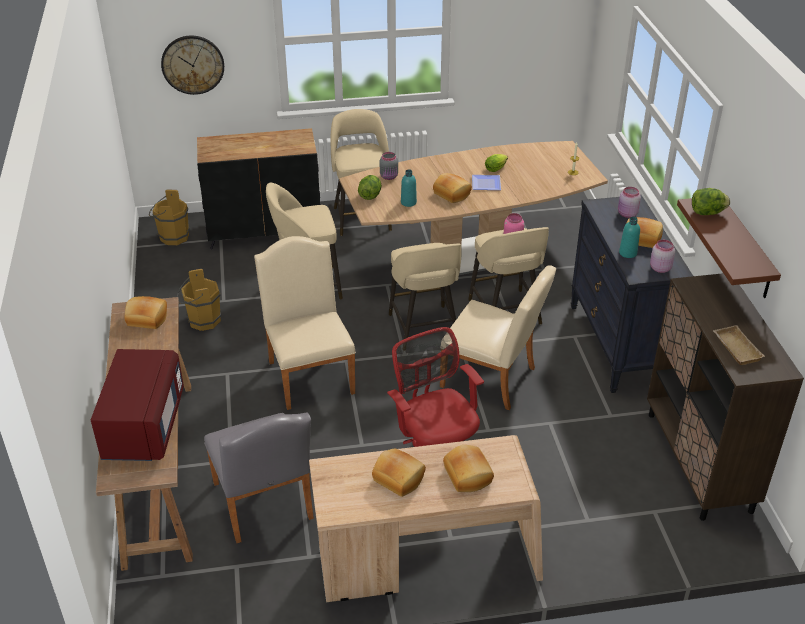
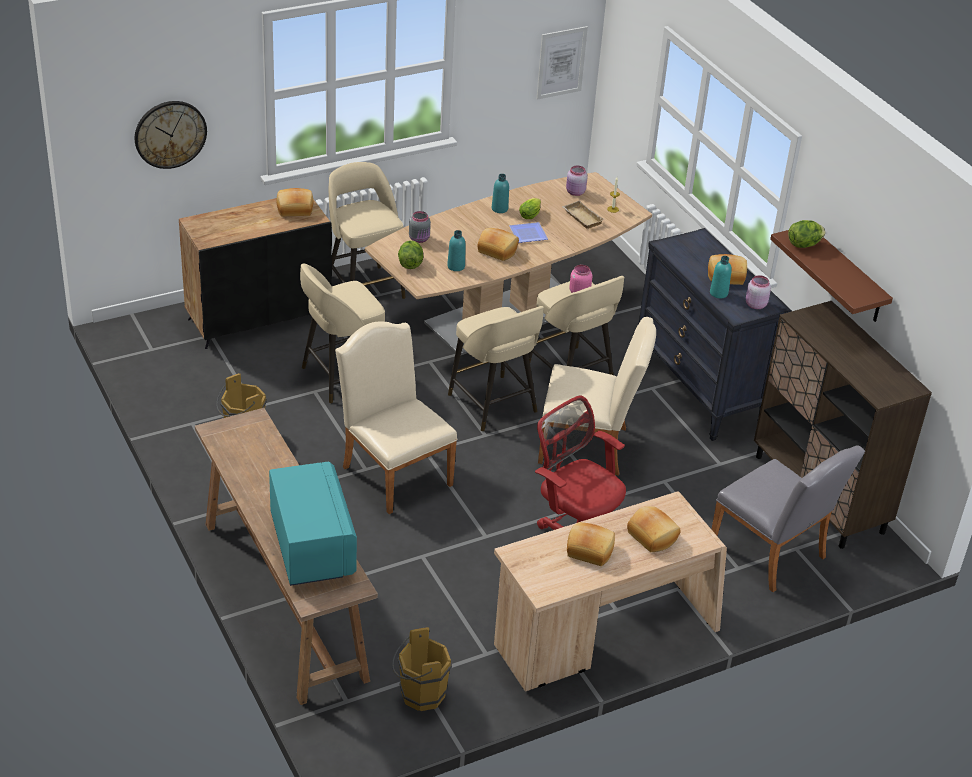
camera: 20 degrees left, 0 degrees up
(143, 426) = (311, 546): red microwave -> turquoise microwave
(147, 319) = (245, 437): bread -> bread (295, 209)
(172, 237) = (151, 341): brown bucket -> brown bucket (419, 695)
(264, 506) = (415, 614): grey chair -> grey chair (773, 555)
(471, 161) = (499, 209): none -> turquoise bottle
(555, 41) = (561, 62): none -> picture
(627, 214) = (700, 252): pink jar -> pink jar (575, 192)
(735, 348) = (863, 374): beige tray -> beige tray (581, 217)

